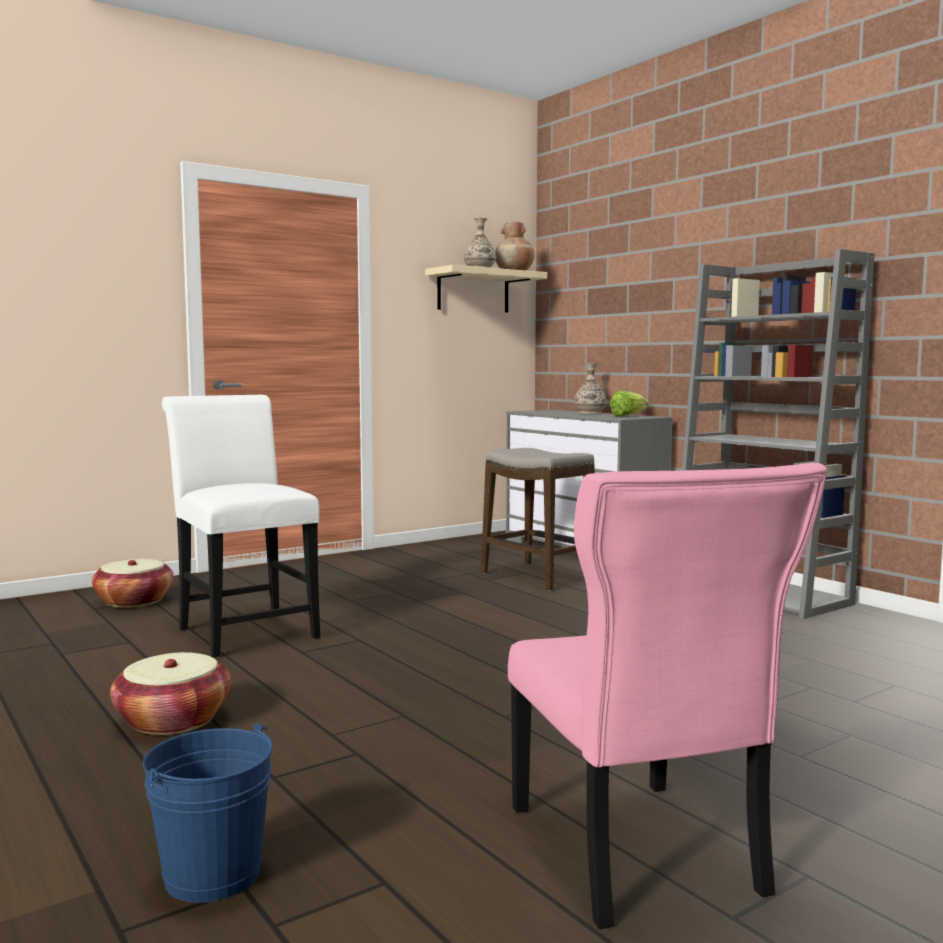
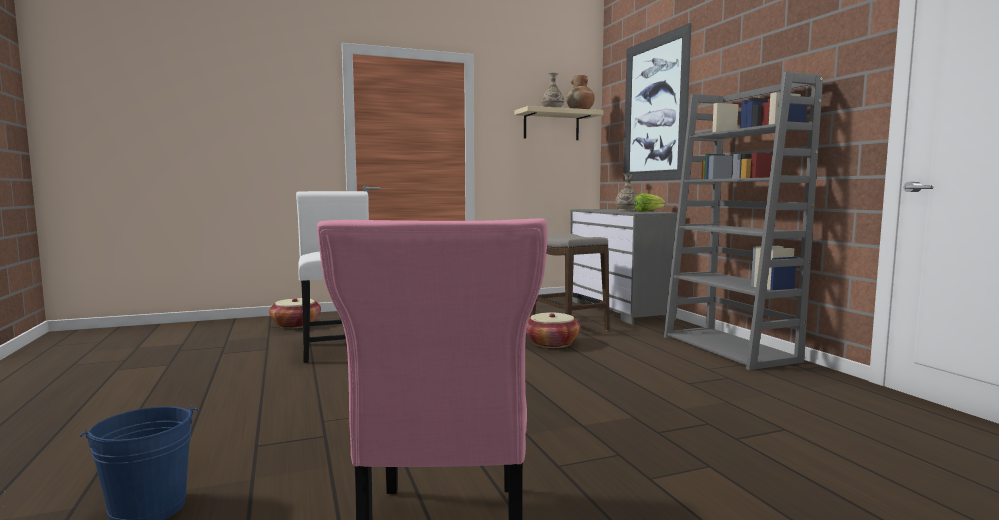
camera: 15 degrees right, 0 degrees up
(173, 720) = (238, 401): basket -> basket (552, 343)
(626, 276) = (654, 109): none -> picture

